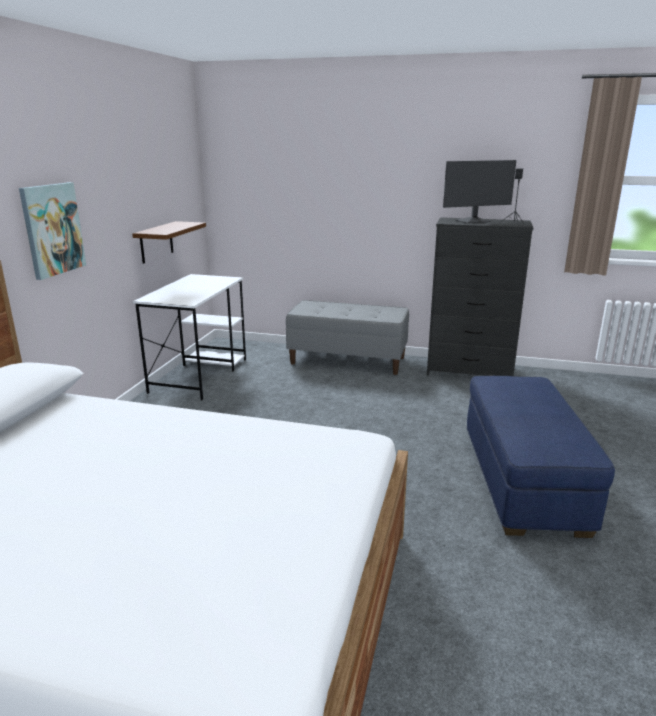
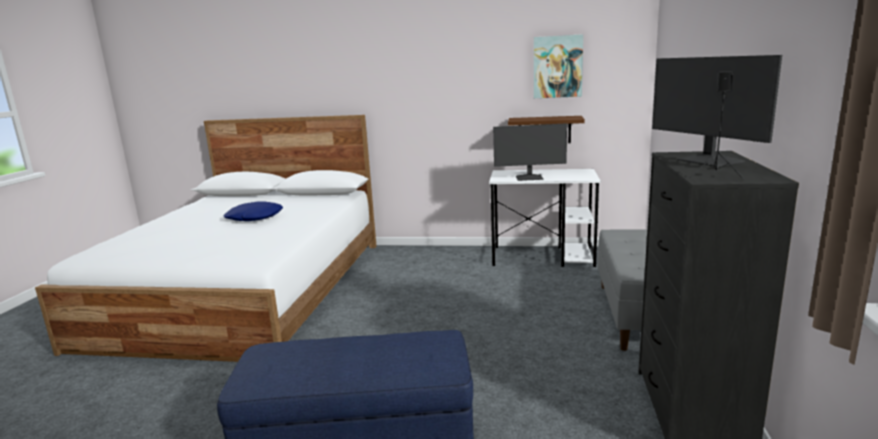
camera: 85 degrees right, 5 degrees down
(52, 229) = (420, 104): picture -> picture (557, 67)
(124, 465) = (254, 217): none -> blue pillow
(199, 292) = (529, 178): none -> monitor

